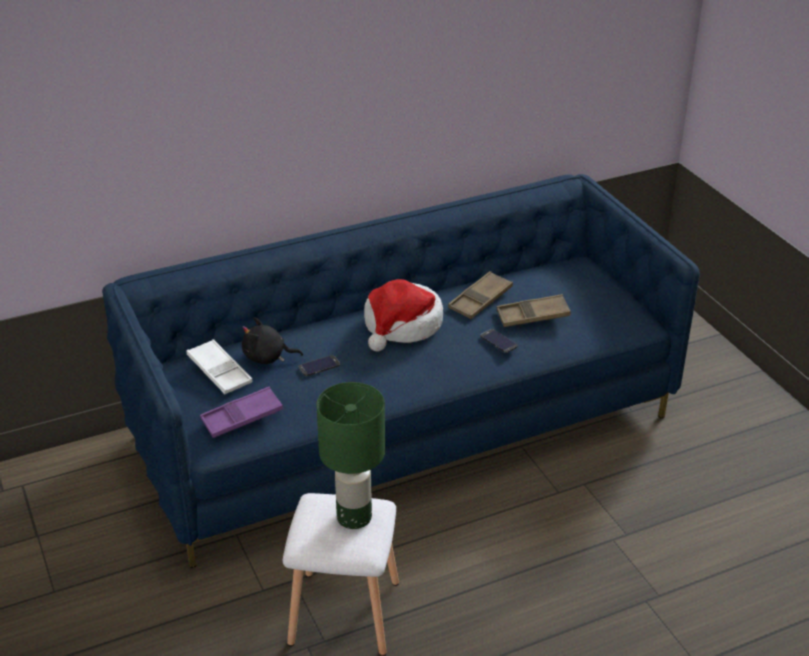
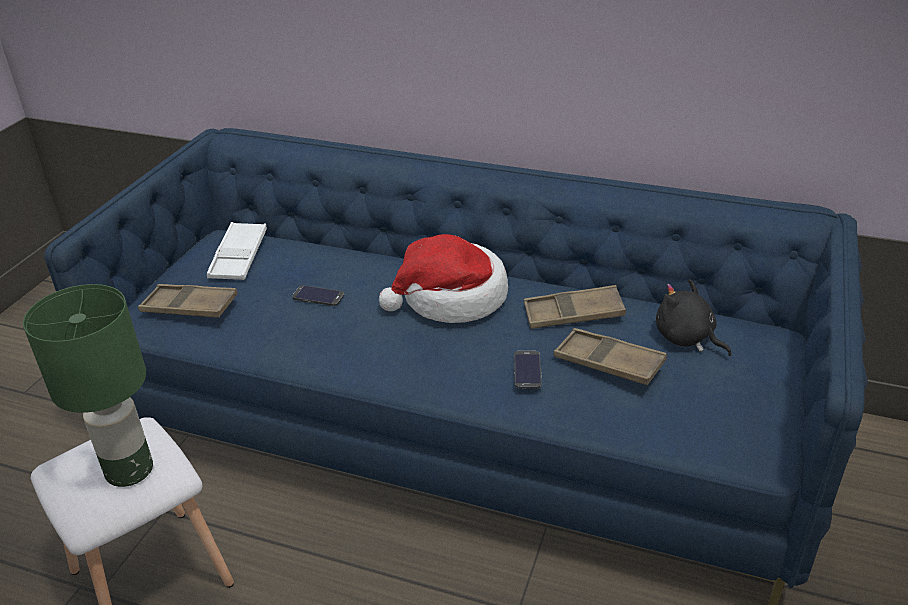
camera: 45 degrees right, 0 degrees up
(242, 417) = (189, 307): purple tray -> brown tray
(267, 357) = (292, 265): black plush toy -> black plush toy (686, 338)

